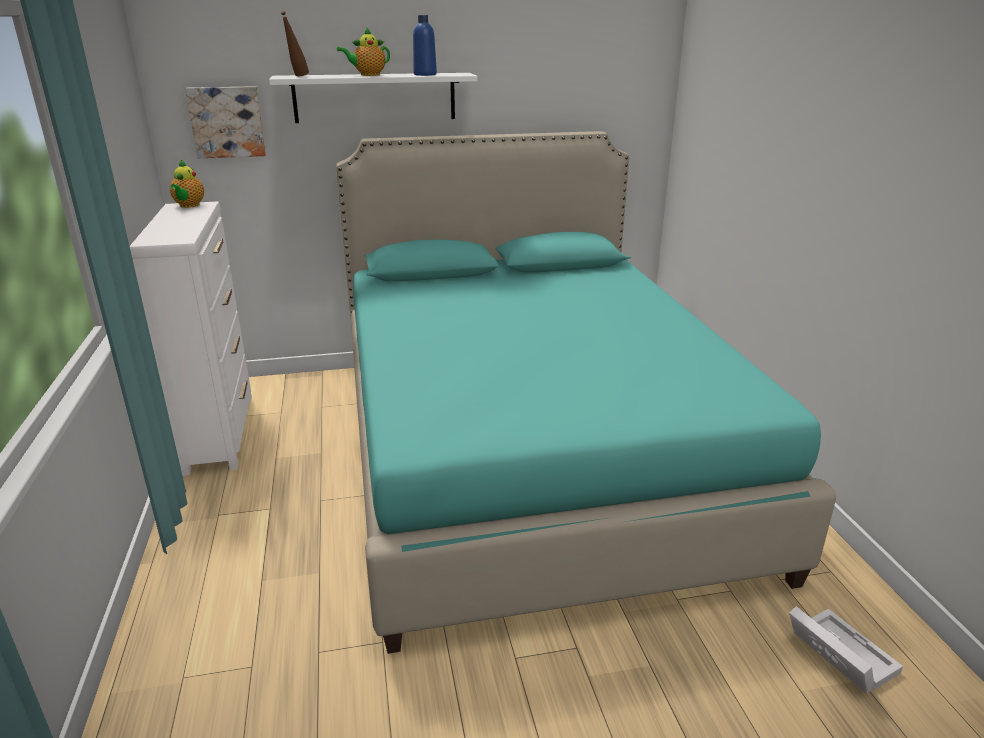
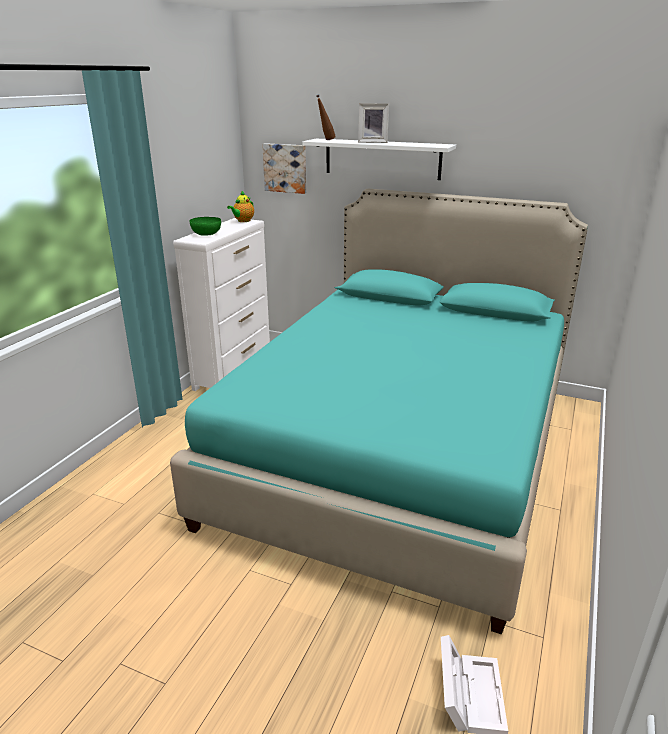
camera: 35 degrees right, 0 degrees up
(166, 229) = (206, 234): none -> green bowl
(368, 75) = (373, 142): teapot -> picture frame
(425, 74) = (412, 144): blue bottle -> none

